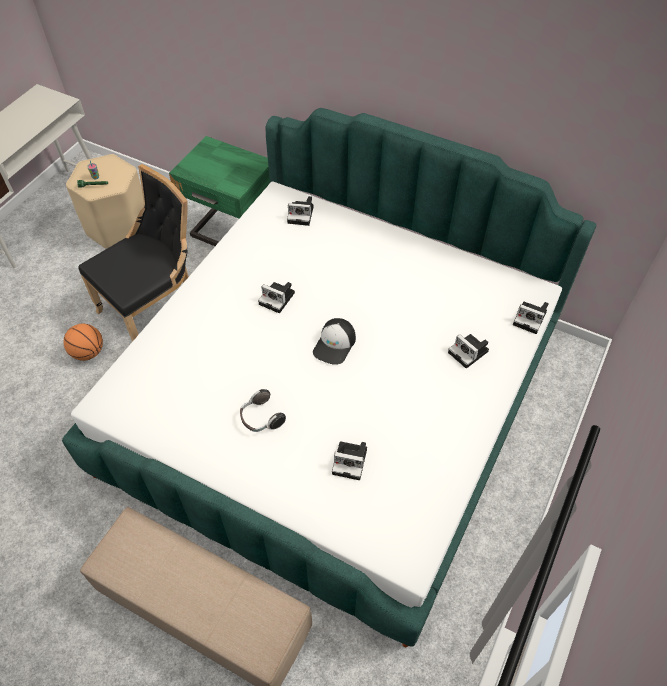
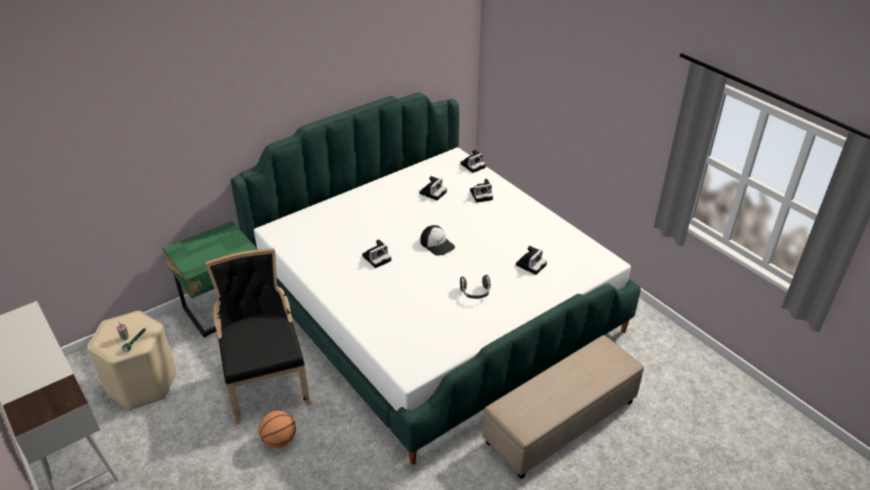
camera: 65 degrees left, 15 degrees down
(302, 214) = (305, 224): camera -> camera (433, 192)

